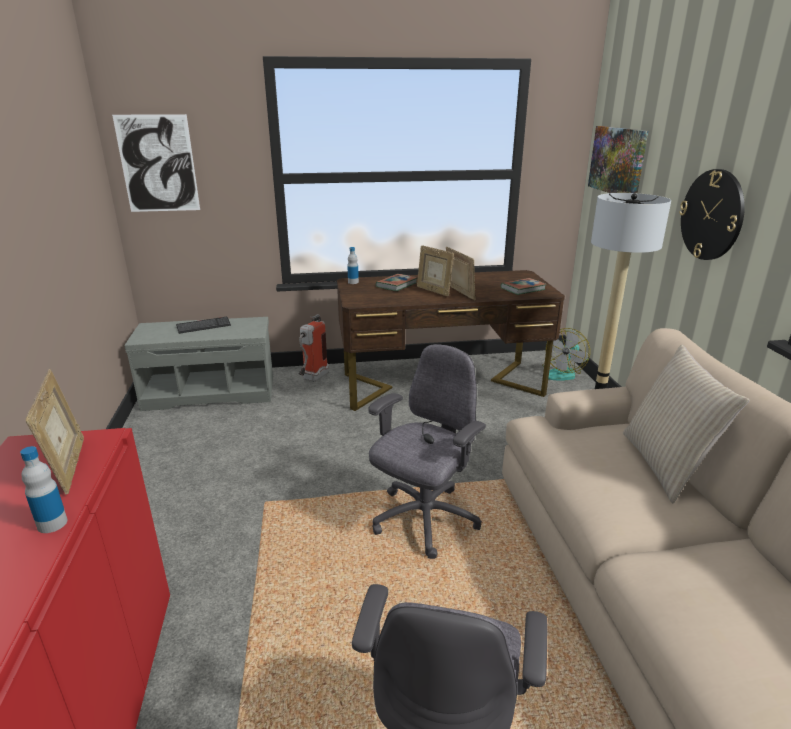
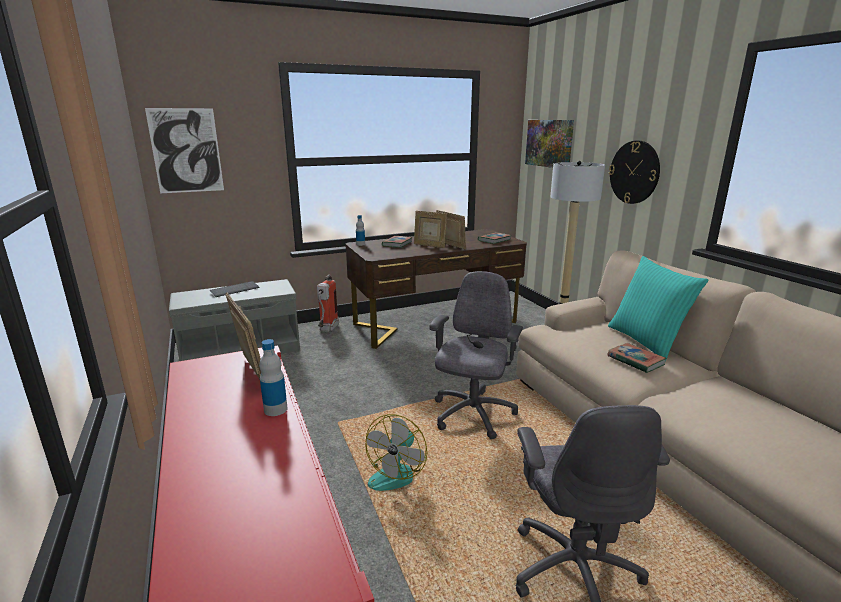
camera: 15 degrees left, 5 degrees down
(563, 373) = (520, 306): fan -> fan (396, 472)
(629, 495) = (635, 361): none -> book
(665, 465) = (646, 341): beige pillow -> turquoise pillow

